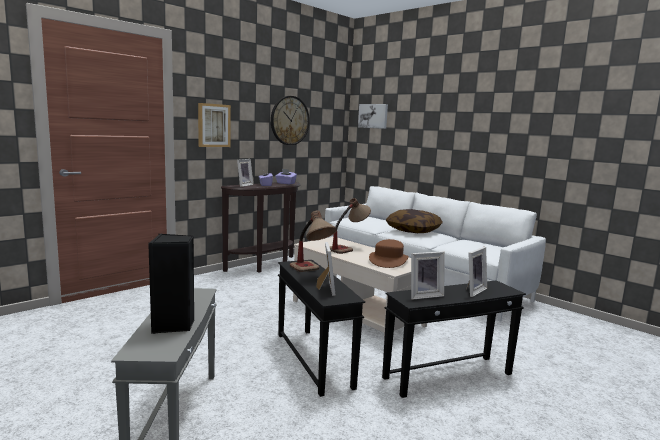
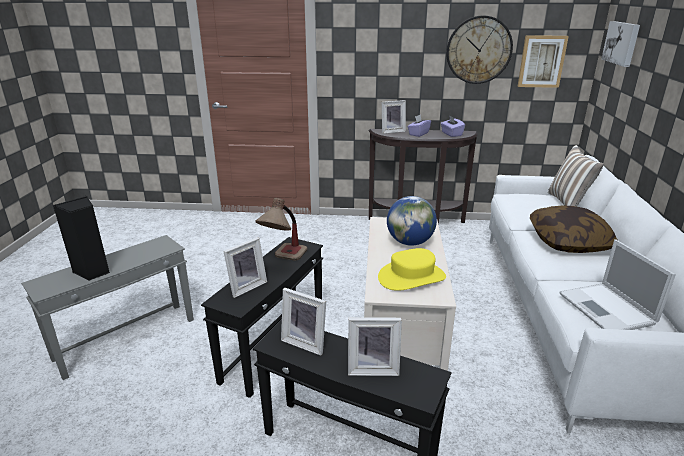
camera: 50 degrees right, 15 degrees up
(213, 125) = (364, 59): picture -> picture (541, 61)
(348, 248) = (409, 242): table lamp -> globe
(377, 217) = (568, 203): none -> pillow
(388, 260) = (411, 277): brown hat -> yellow hat
(481, 247) = (607, 309): none -> laptop

